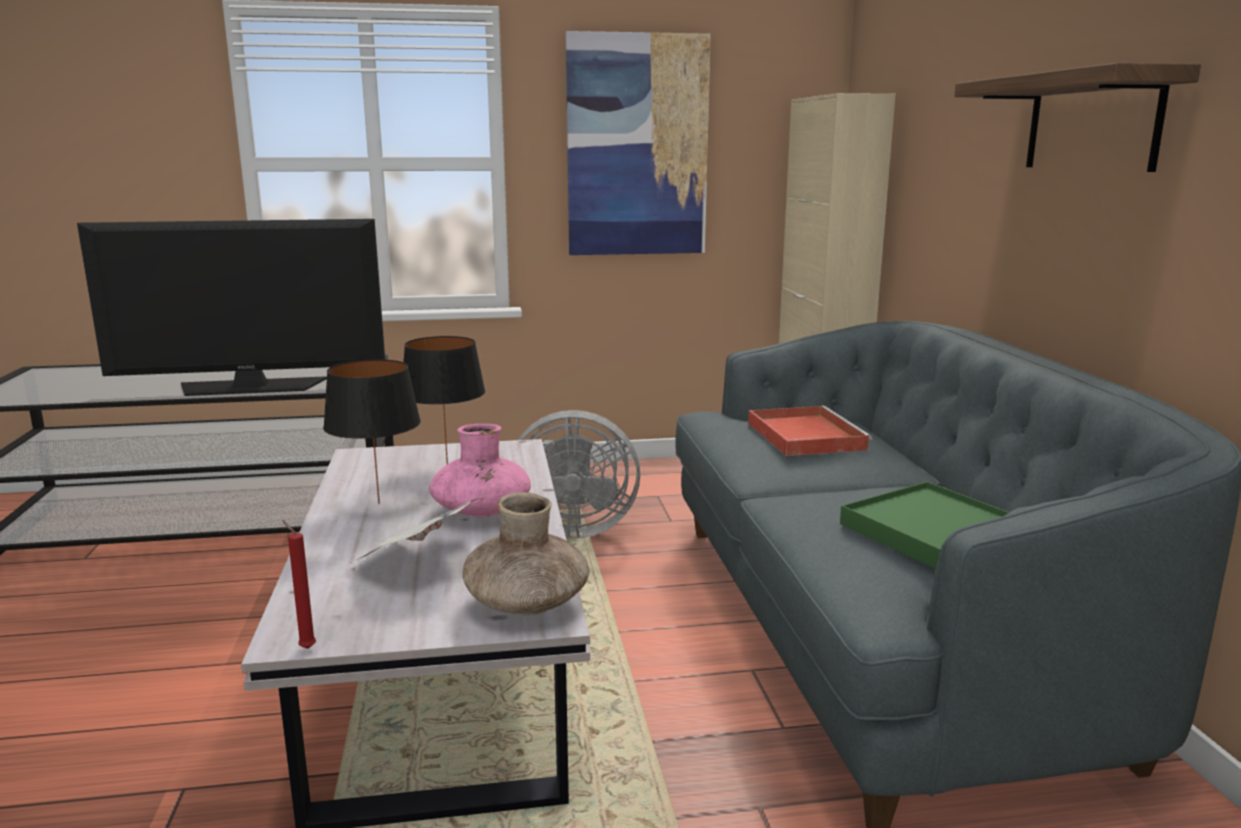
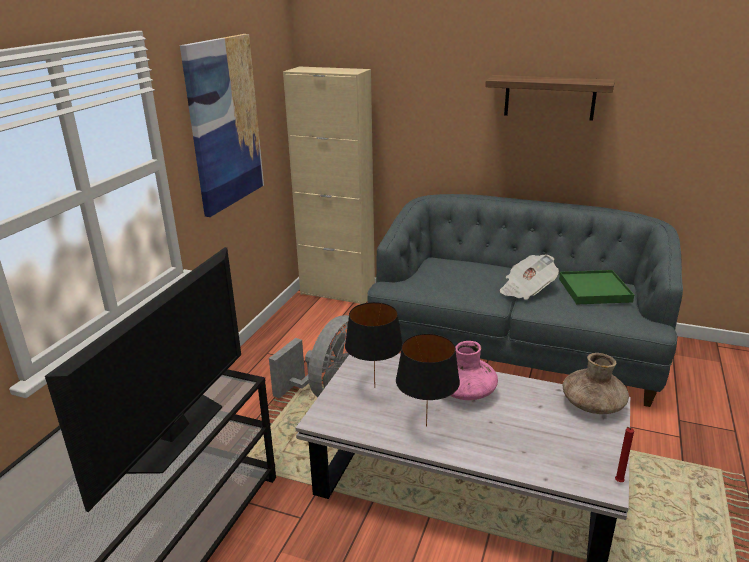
camera: 60 degrees left, 10 degrees up
(416, 562) = (526, 428): newspaper -> newspaper (526, 290)
(804, 435) = (456, 274): red tray -> none

